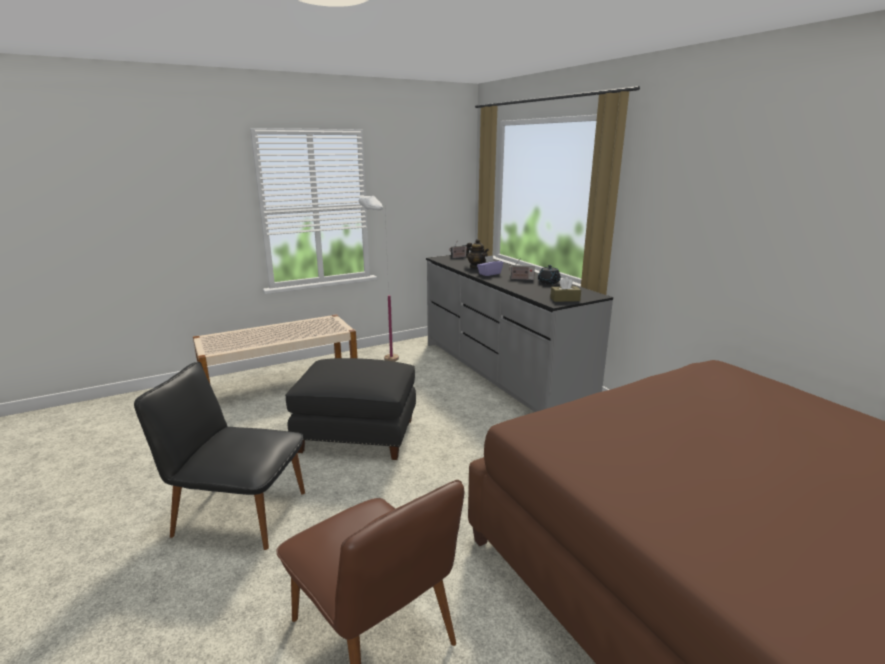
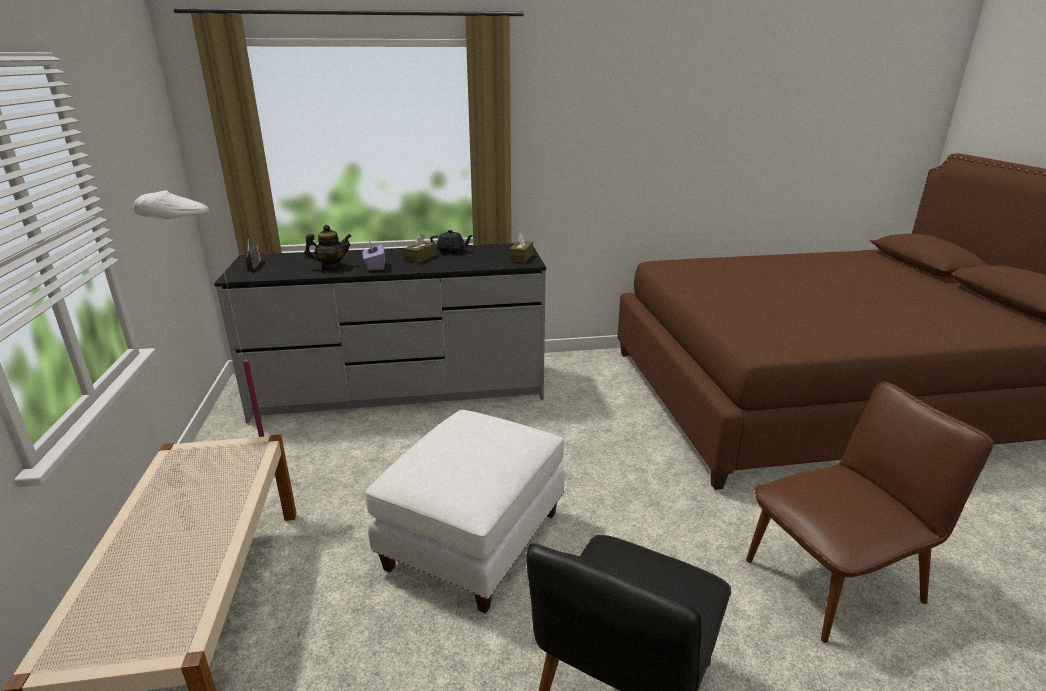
camera: 70 degrees left, 5 degrees up
(358, 435) = (473, 539): black ottoman -> white ottoman
(521, 279) = (420, 258): radio -> brown tissue box

